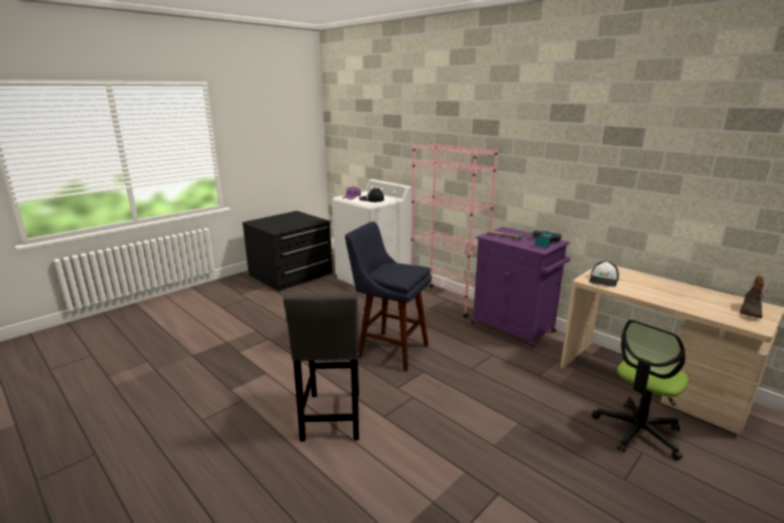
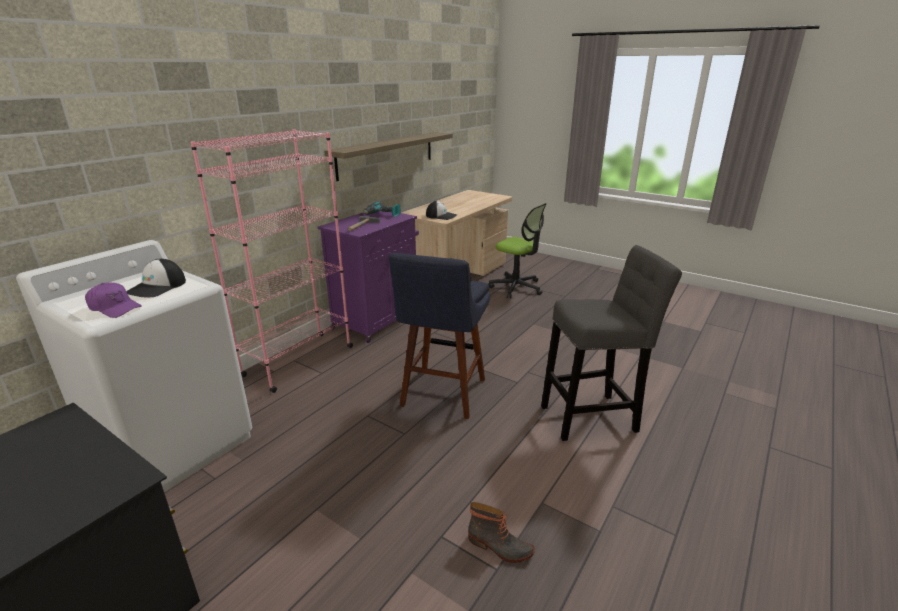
camera: 100 degrees left, 5 degrees up
(604, 198) = (387, 154): none -> shelf
(749, 311) = (479, 195): boot -> boot (499, 547)

